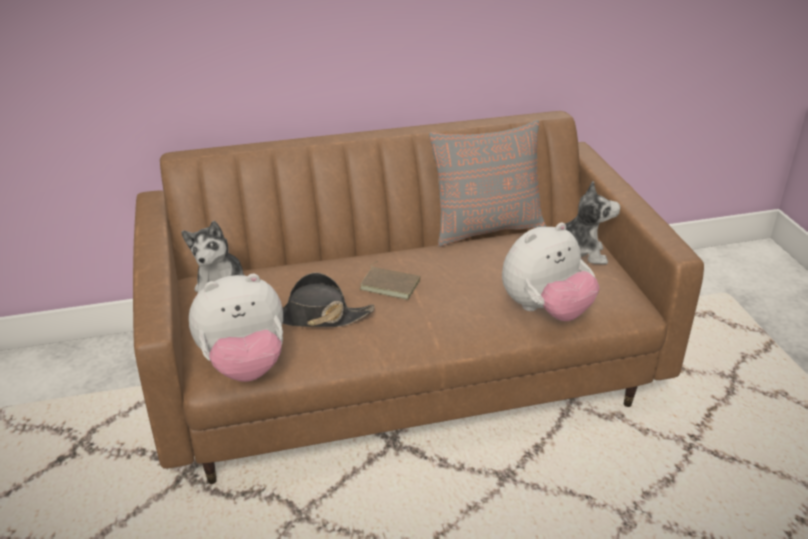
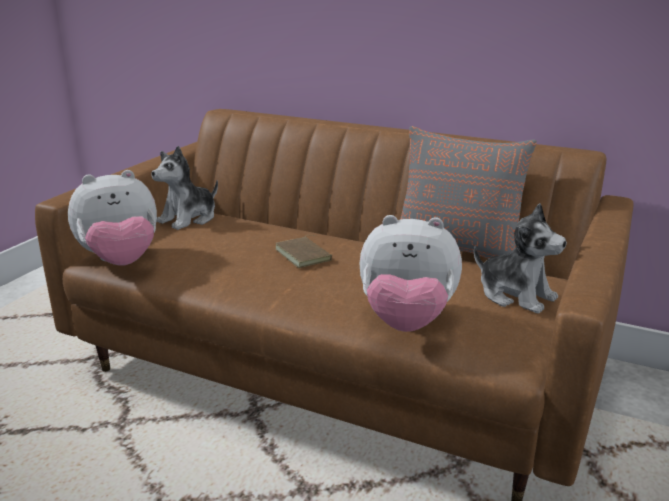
camera: 40 degrees right, 10 degrees down
(244, 365) = (121, 261): plush toy -> plush toy turned 45 degrees counterclockwise
(316, 317) = (215, 253): black hat -> none

